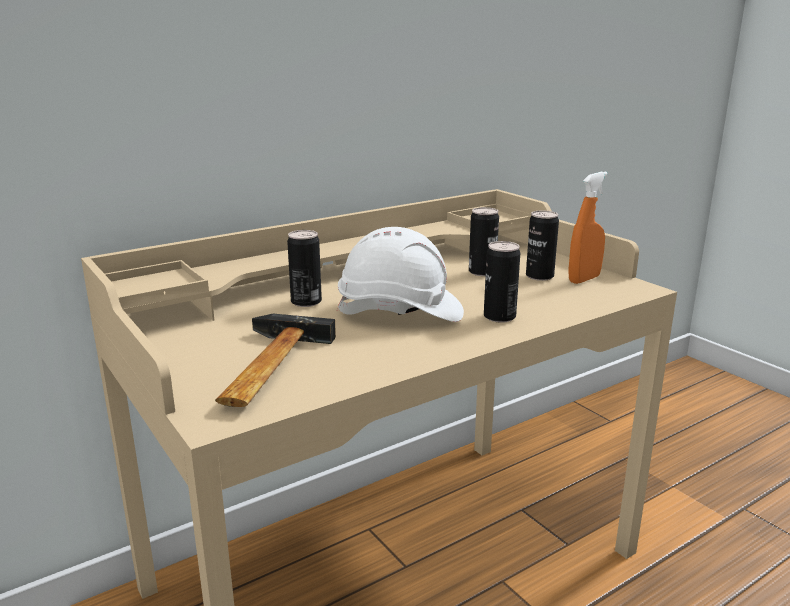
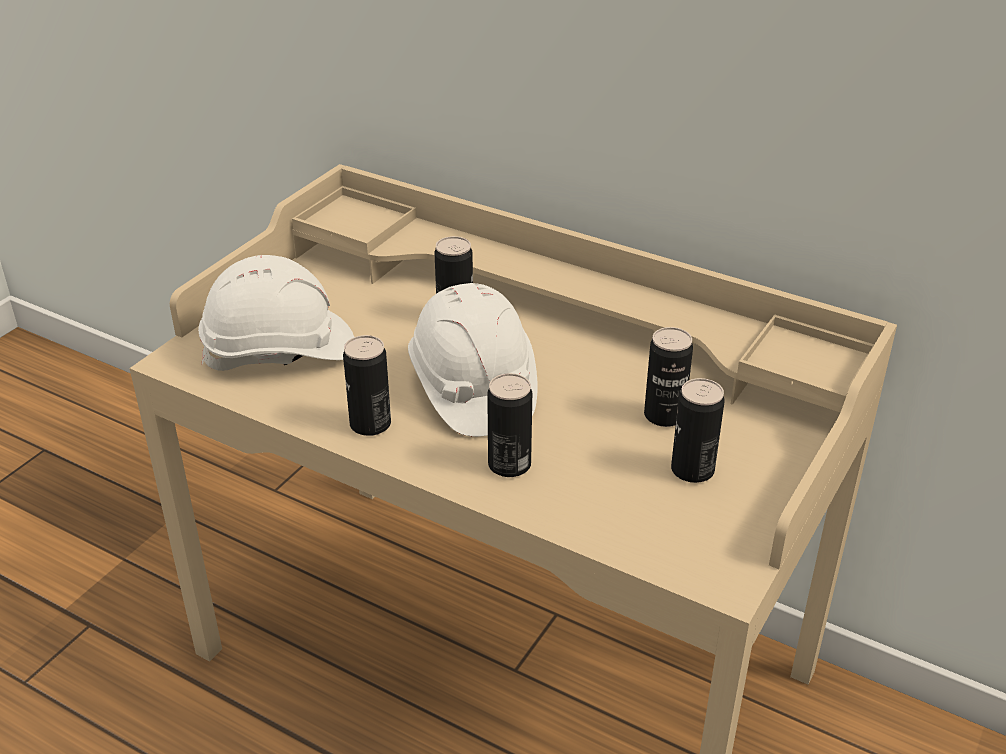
camera: 65 degrees right, 15 degrees up
(265, 368) = (280, 351): hammer -> white hard hat
(411, 350) = (370, 424): none -> can
(584, 279) = (717, 515): orange spray bottle -> none

